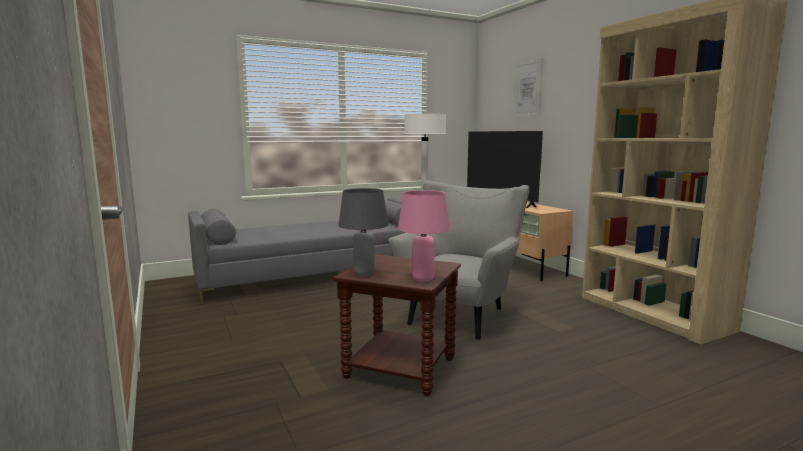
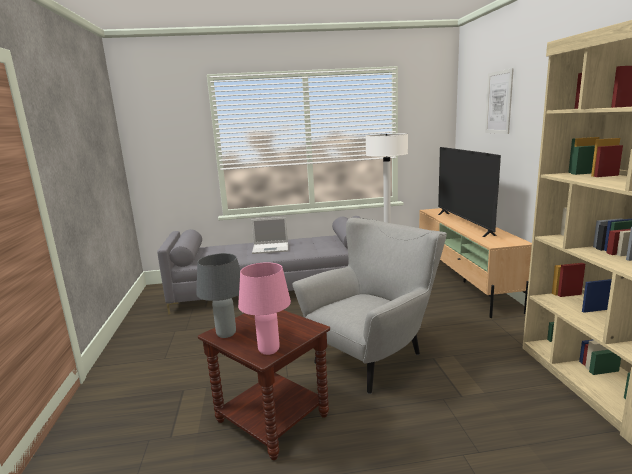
camera: 20 degrees right, 5 degrees up
(314, 227) = (271, 248): none -> laptop

